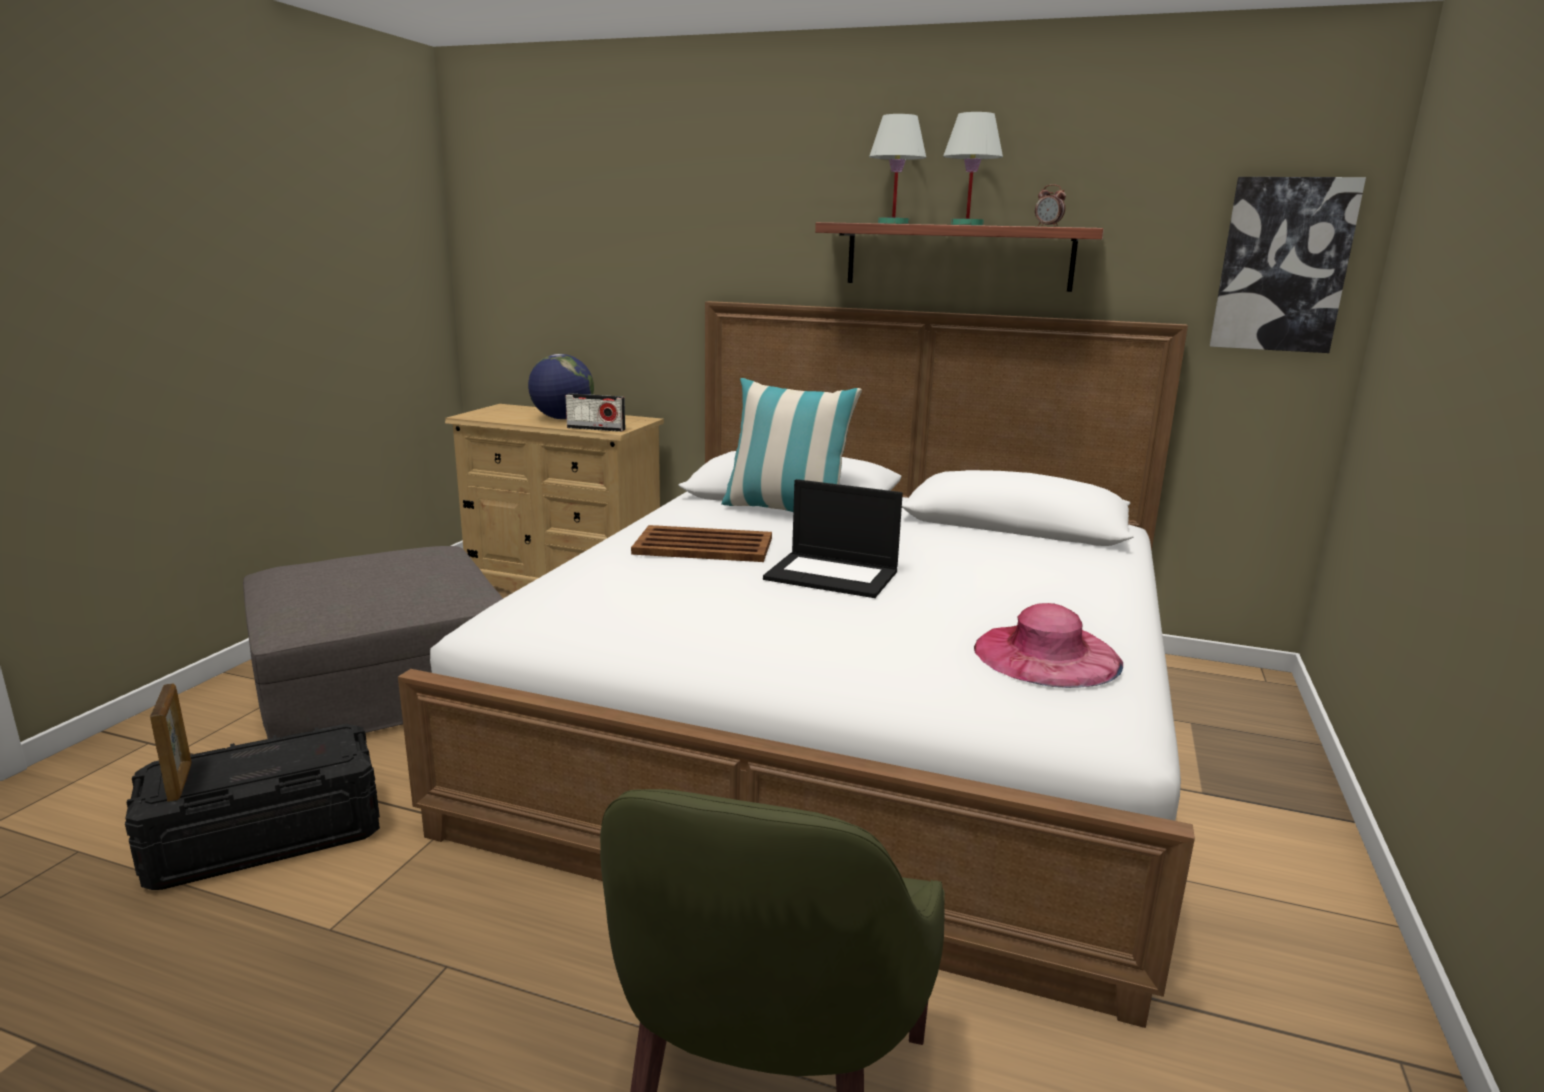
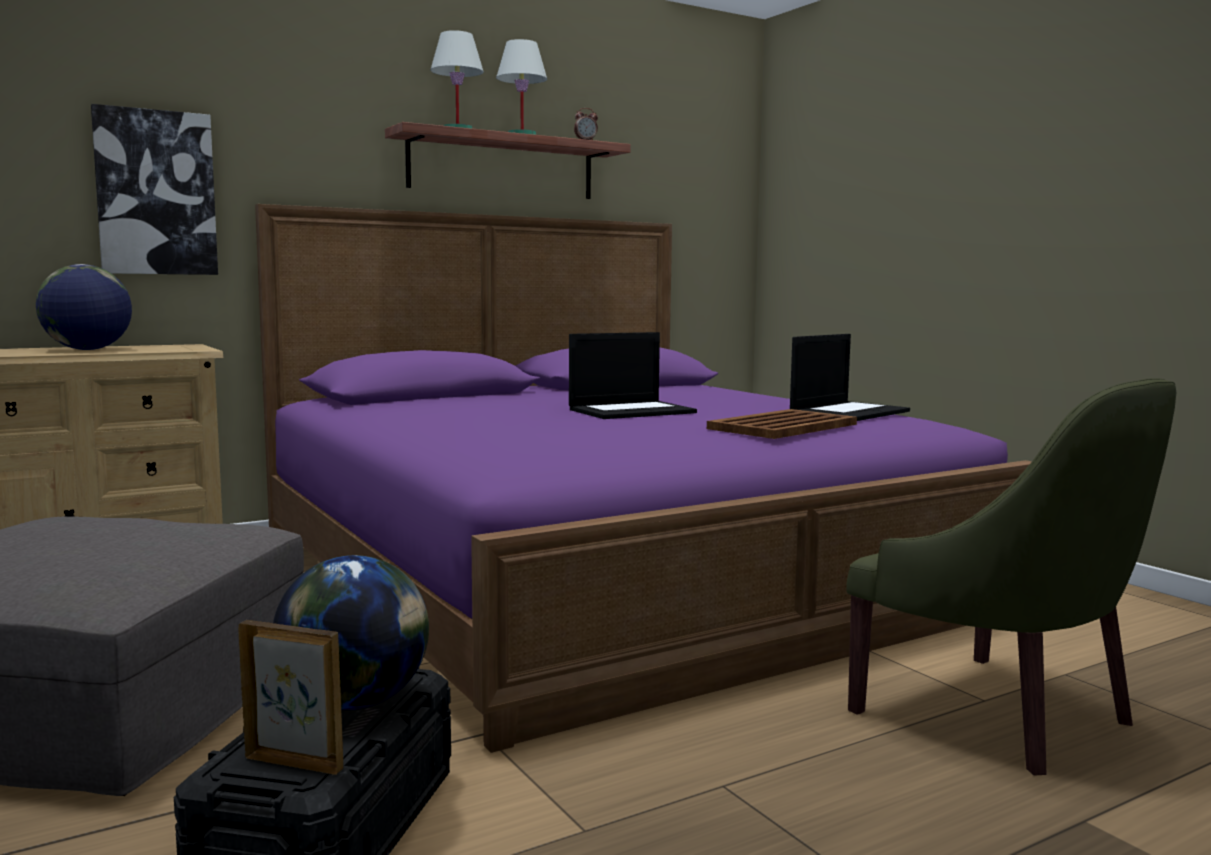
camera: 50 degrees left, 10 degrees down
(285, 759) = (355, 702): none -> globe
(596, 429) = (172, 350): radio -> none
(705, 546) = (490, 416): brown tray -> brown tray (784, 426)
(786, 511) = (463, 398): pillow -> none
(847, 724) = (605, 572): white bed -> purple bed
(1047, 654) = (849, 412): pink hat -> laptop
(1282, 265) = (712, 182): picture -> picture (156, 193)

